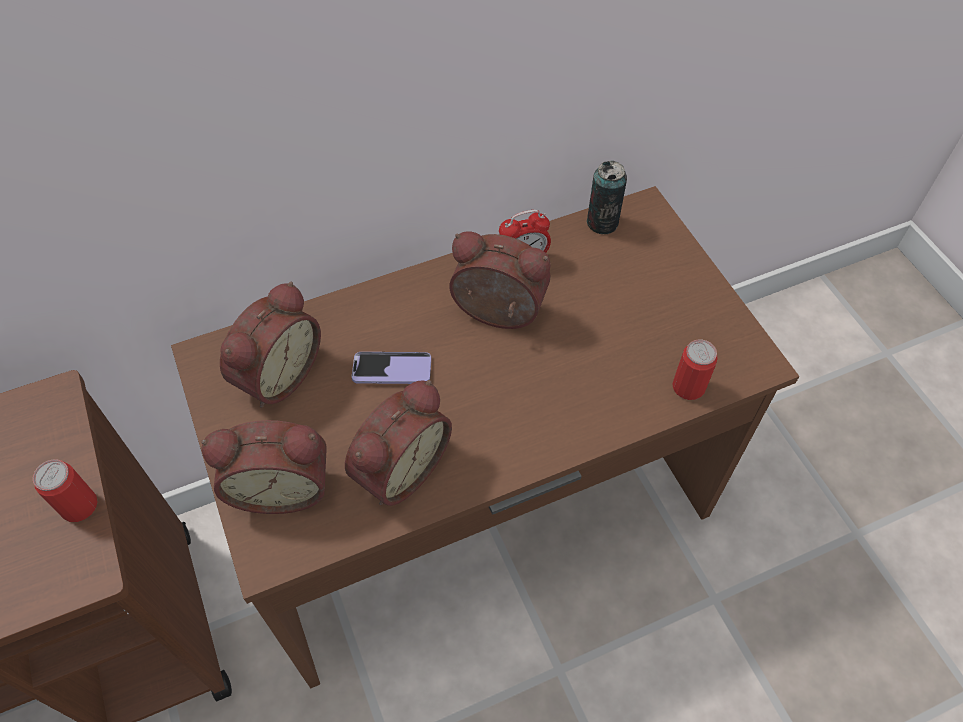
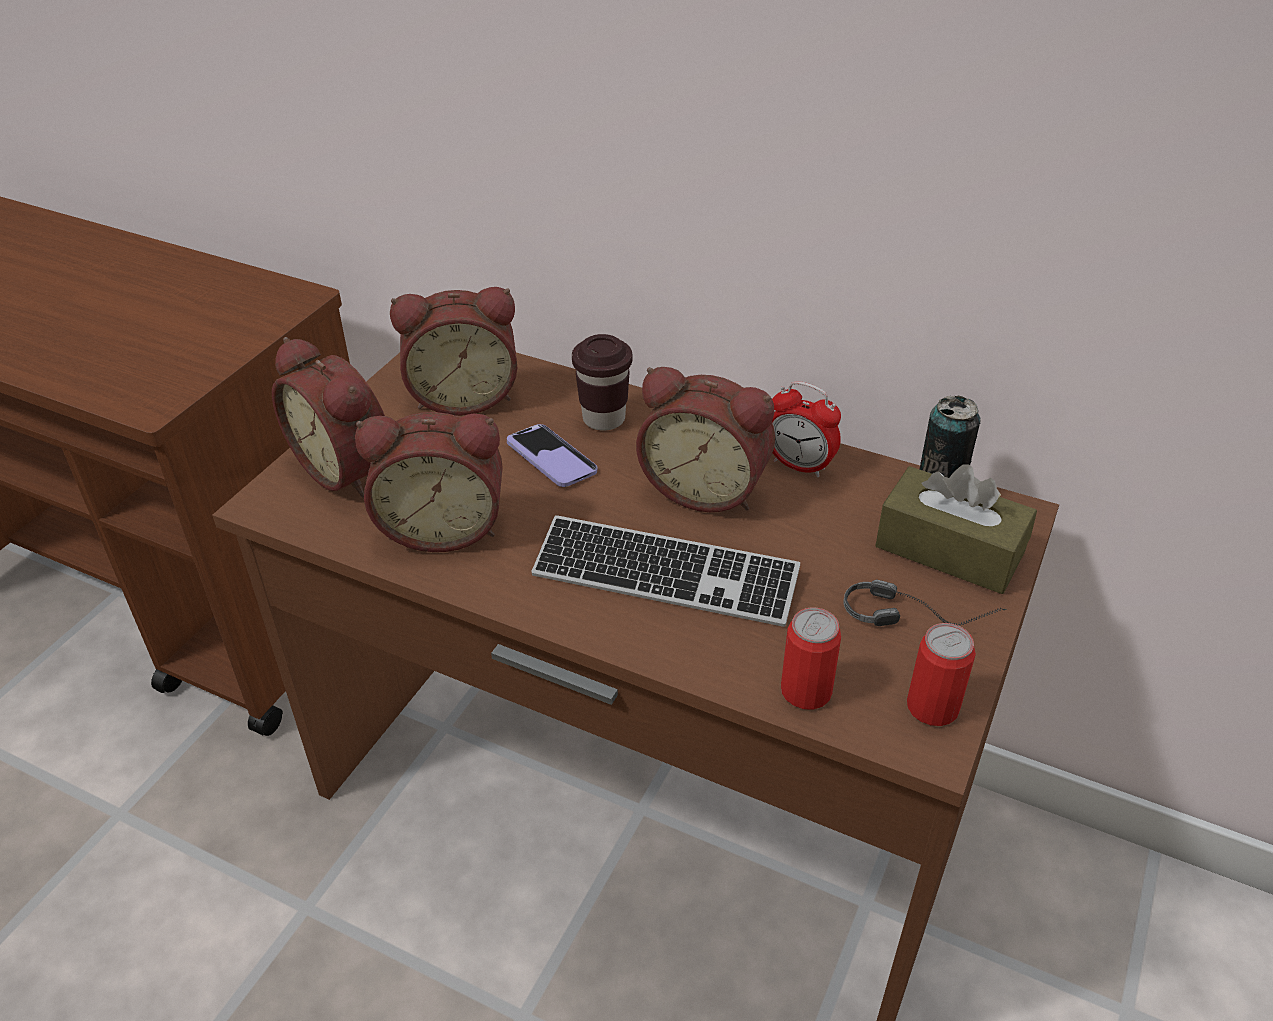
camera: 50 degrees right, 15 degrees down
(79, 506) = (212, 366): can -> can (932, 707)
(383, 318) = (604, 419): none -> brown cup
(497, 315) = (706, 487): alarm clock -> alarm clock turned 135 degrees clockwise
(550, 386) = (665, 575): none -> keyboard
(646, 253) = (949, 550): none -> brown tissue box
(678, 300) = (919, 614): none -> headphones

